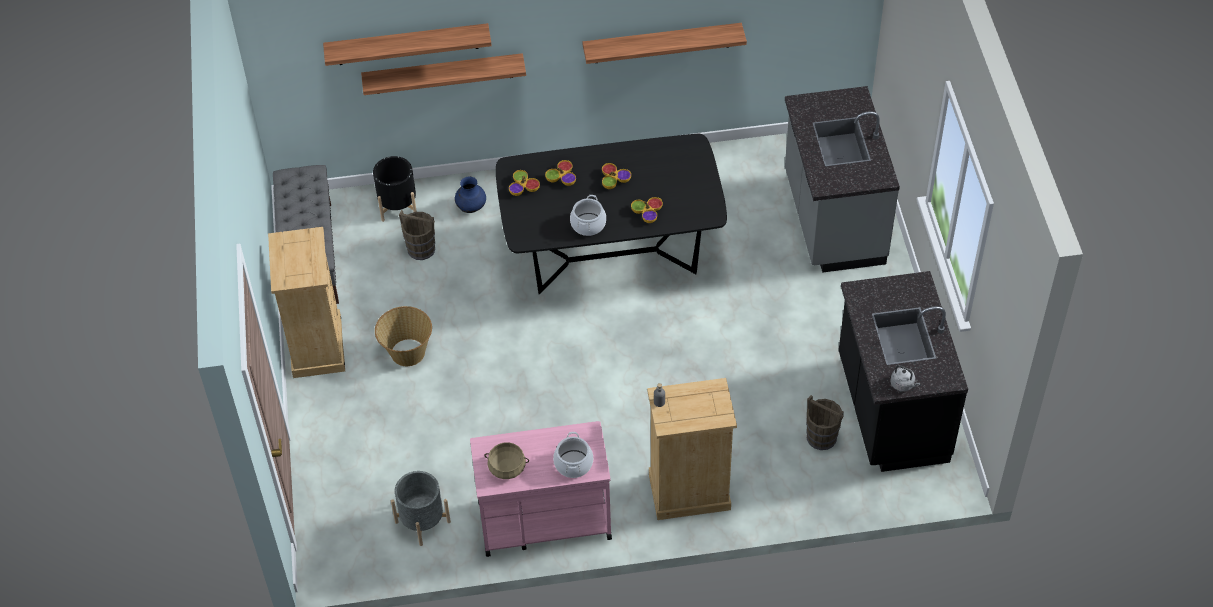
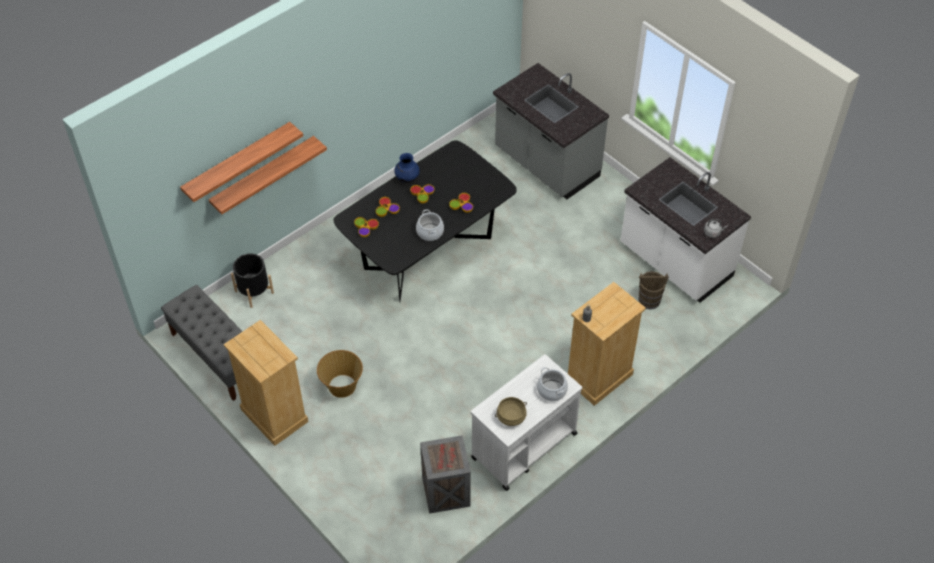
camera: 35 degrees left, 0 degrees up
(421, 249) = (295, 312): brown bucket -> none
(422, 522) = (445, 492): grey planter -> crate
(471, 207) = (307, 268): blue vase -> blue vase (407, 178)
(543, 520) = (523, 446): pink cart -> white cart
(662, 43) = (399, 89): shelf -> none
(890, 410) = (675, 262): black counter -> white counter

